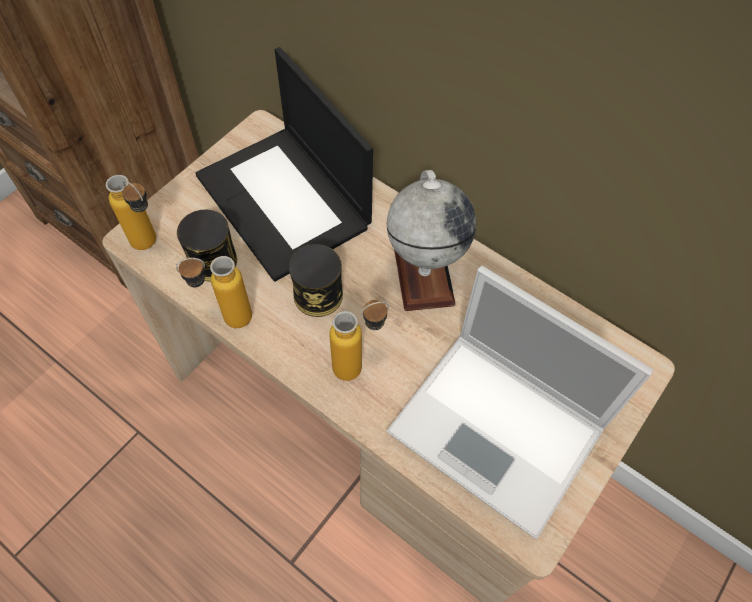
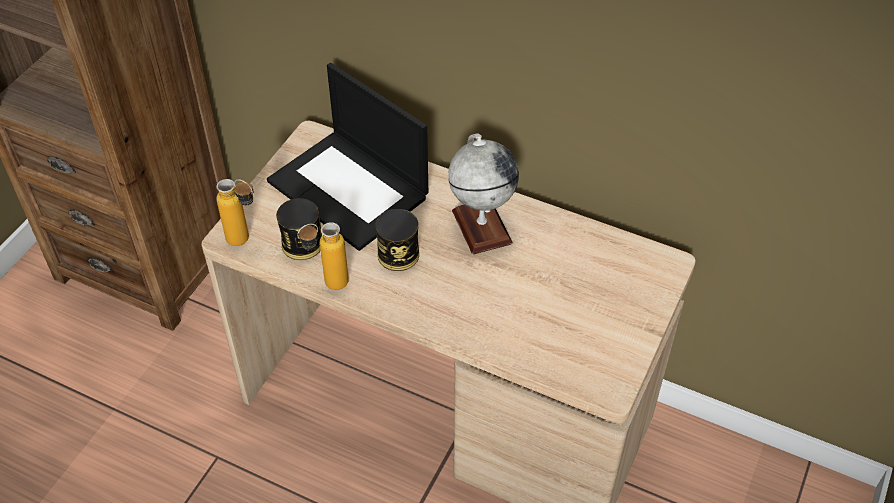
camera: 10 degrees left, 10 degrees down
(359, 365) = (446, 299): bottle -> none
(500, 431) = (569, 325): laptop -> none

